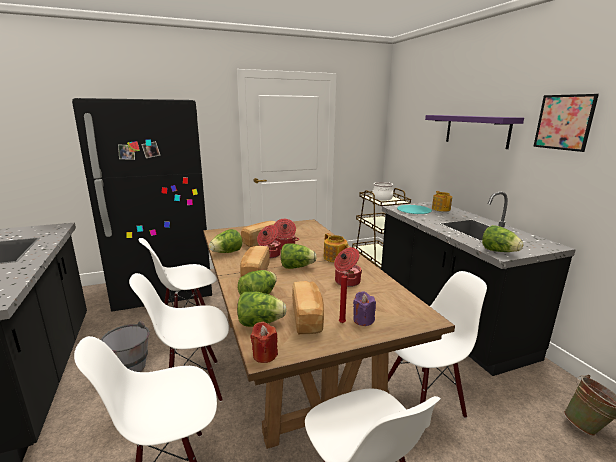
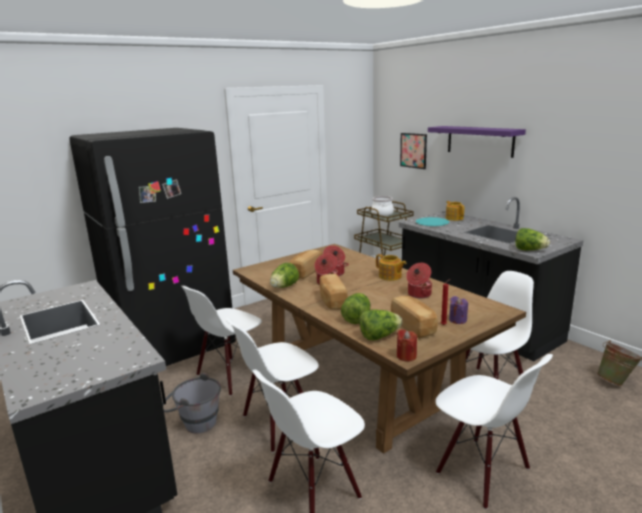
camera: 15 degrees left, 0 degrees up
(296, 267) = (364, 289): lettuce -> none
(564, 122) = (561, 133): picture -> picture (413, 150)

